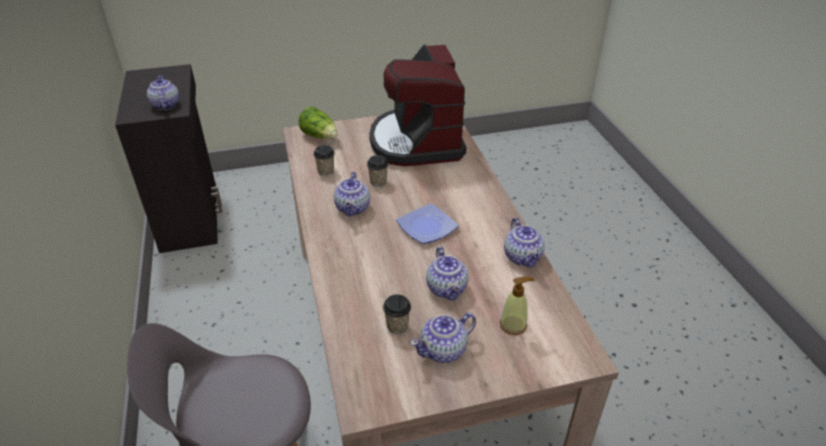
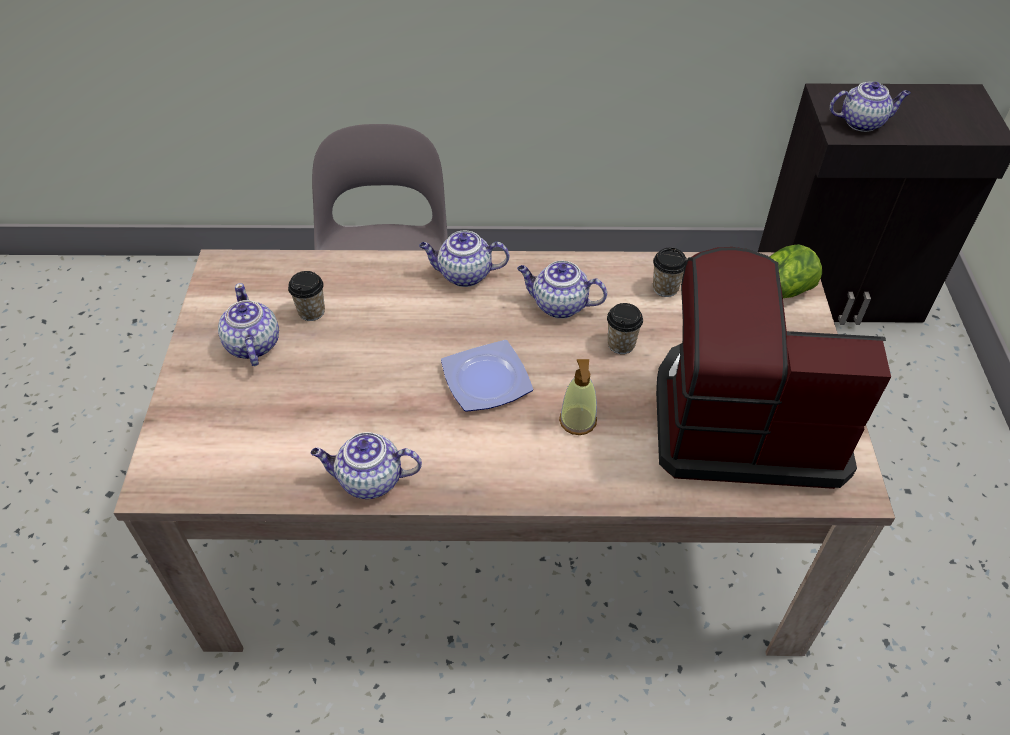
camera: 105 degrees right, 10 degrees up
(447, 289) = (348, 372): teapot -> teapot (464, 275)
(513, 325) = (250, 424): soap dispenser -> soap dispenser (578, 421)

